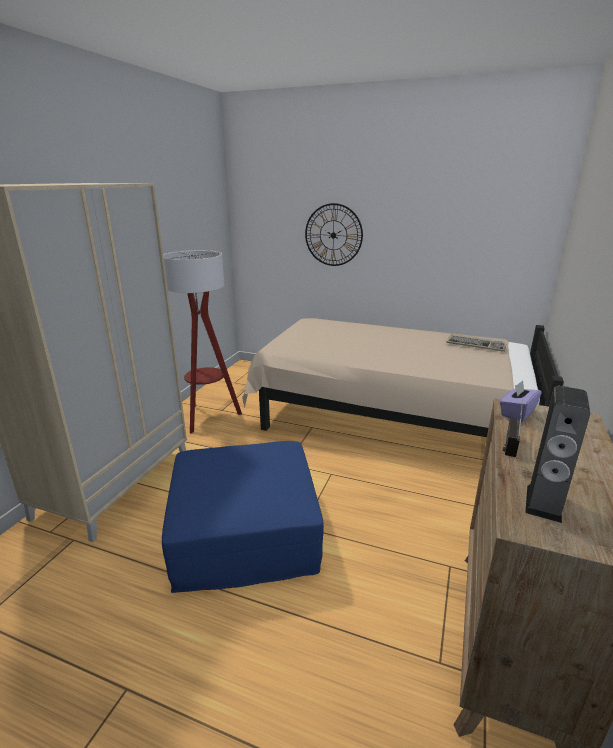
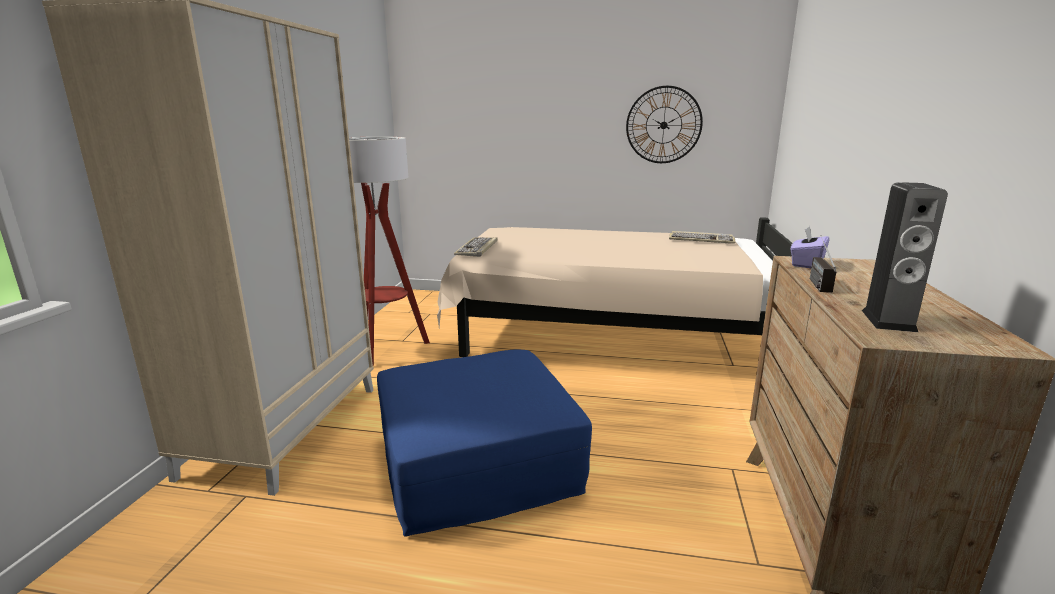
camera: 10 degrees left, 5 degrees down
(280, 344) = (477, 249): none -> keyboard
(333, 235) = (523, 128): wall clock -> wall clock (663, 125)

